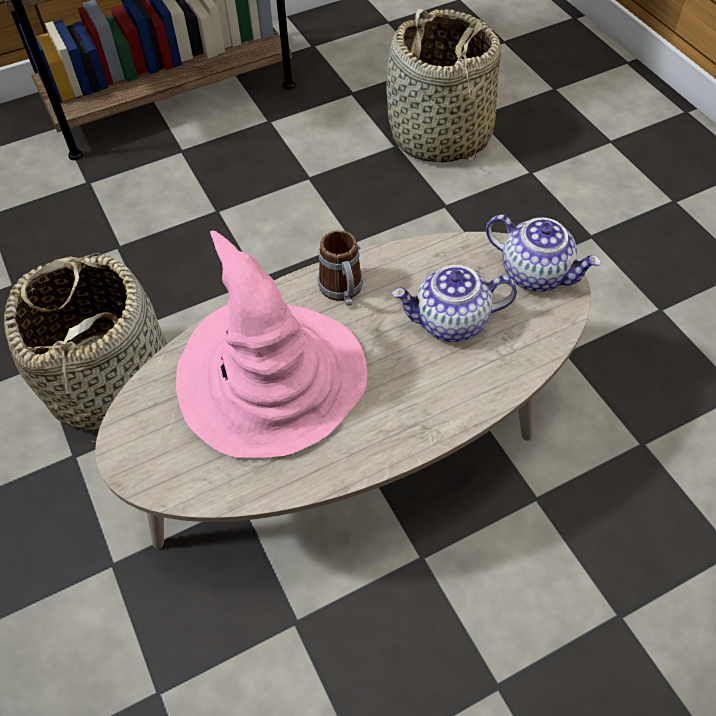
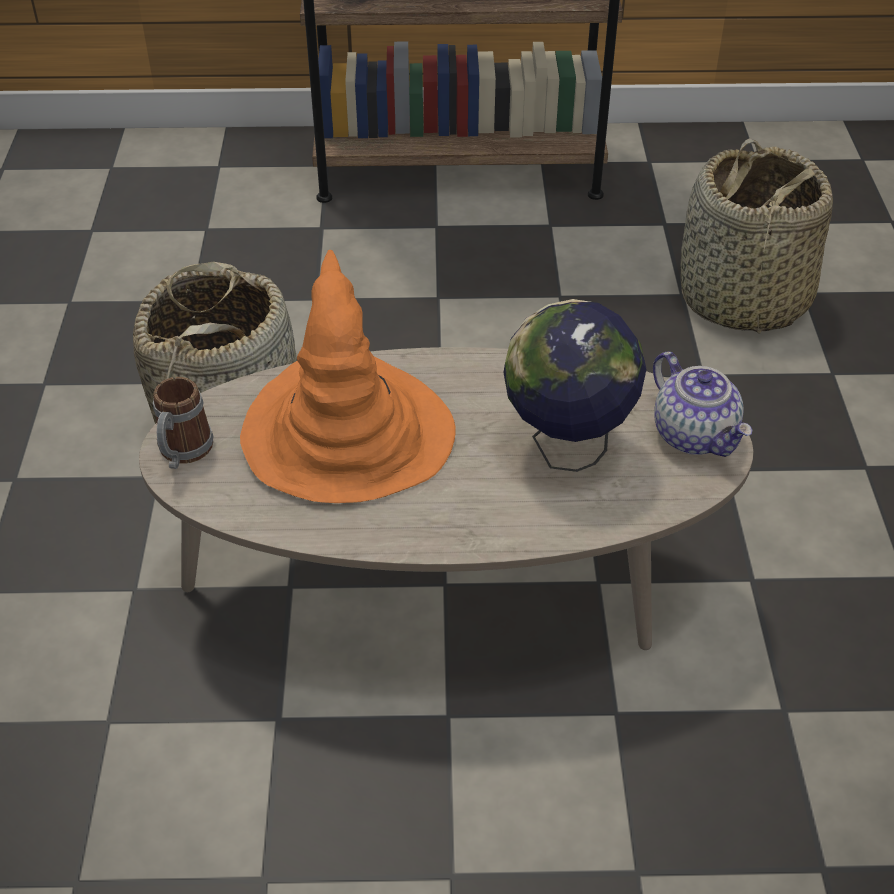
camera: 25 degrees right, 10 degrees down
(271, 379) = (347, 434): pink hat -> orange hat
(343, 291) = (472, 382): mug -> mug (182, 453)
(450, 322) = (566, 449): teapot -> globe

